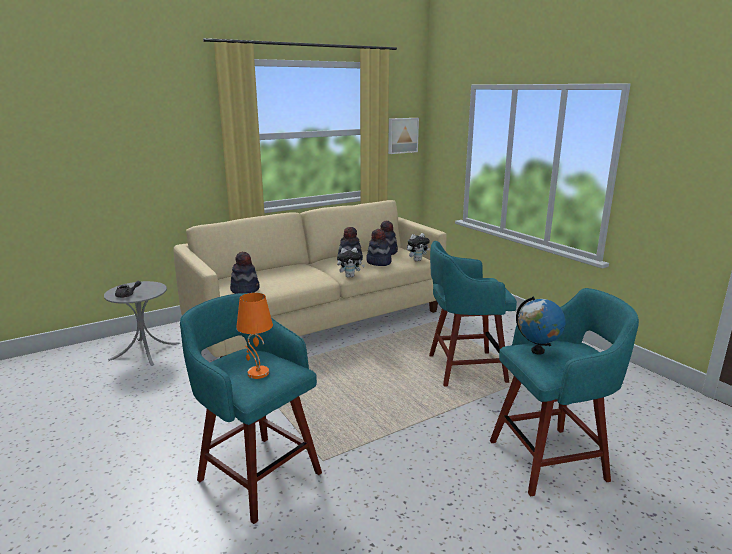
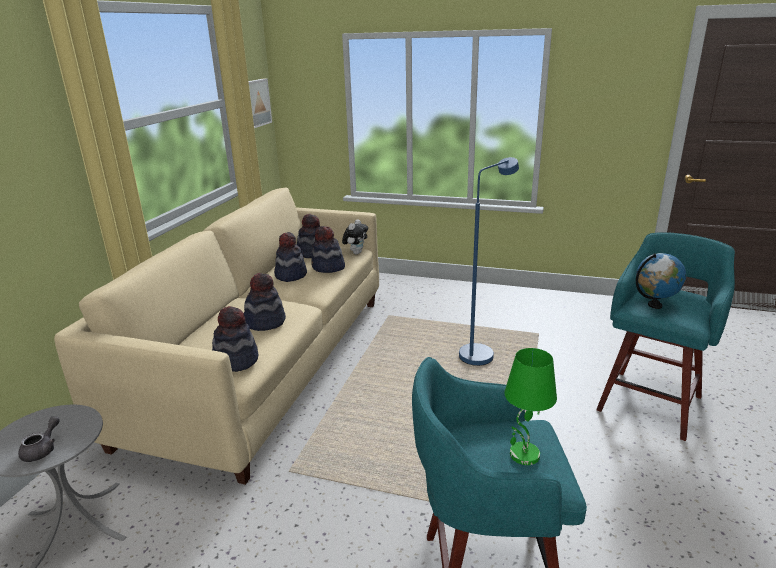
camera: 40 degrees left, 5 degrees up
(257, 373) = (524, 455): orange table lamp -> green table lamp
(291, 278) = (265, 322): none -> hat
(350, 276) = (321, 295): plush toy -> none
(464, 368) = (481, 353): turquoise stool -> blue floor lamp

